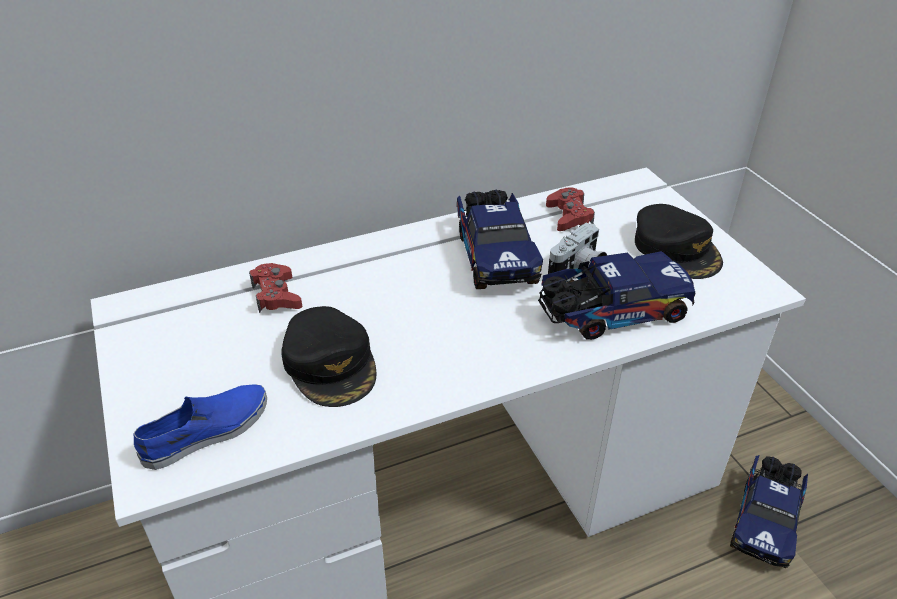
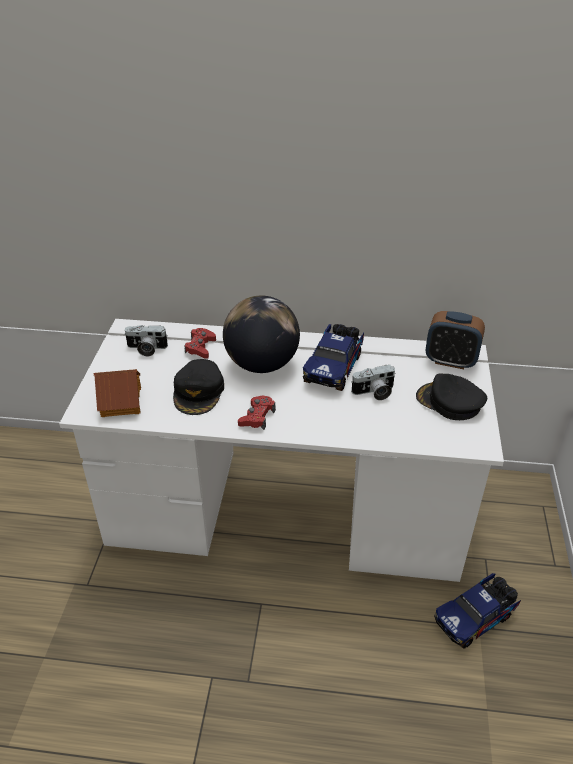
camera: 30 degrees right, 0 degrees up
(186, 329) = (146, 349): none -> camera
(207, 432) = (120, 401): blue shoe -> toy house
(393, 287) = (262, 364): none -> globe
(569, 216) = (401, 359): red game controller -> red game controller (257, 417)
(610, 312) = (369, 422): toy truck -> none
(628, 198) = (450, 361): none -> alarm clock
(676, 249) = (449, 402): black cap -> black cap turned 120 degrees clockwise

